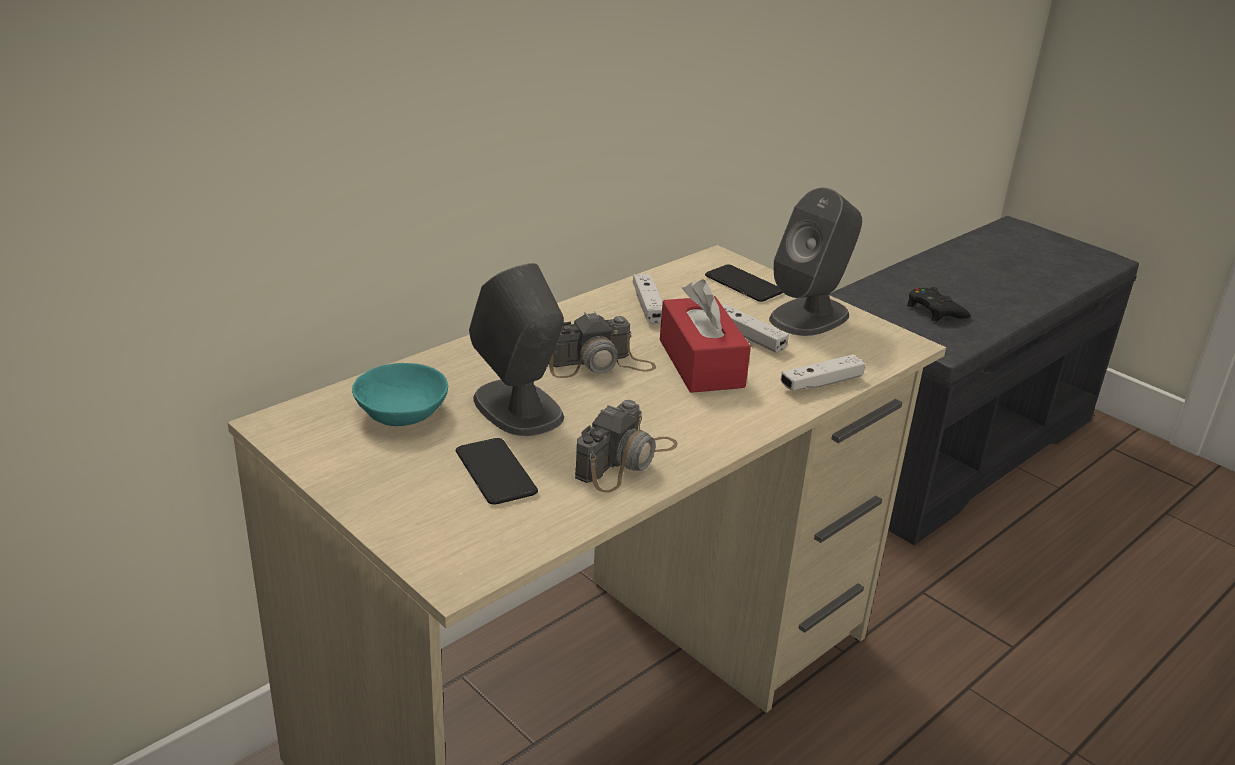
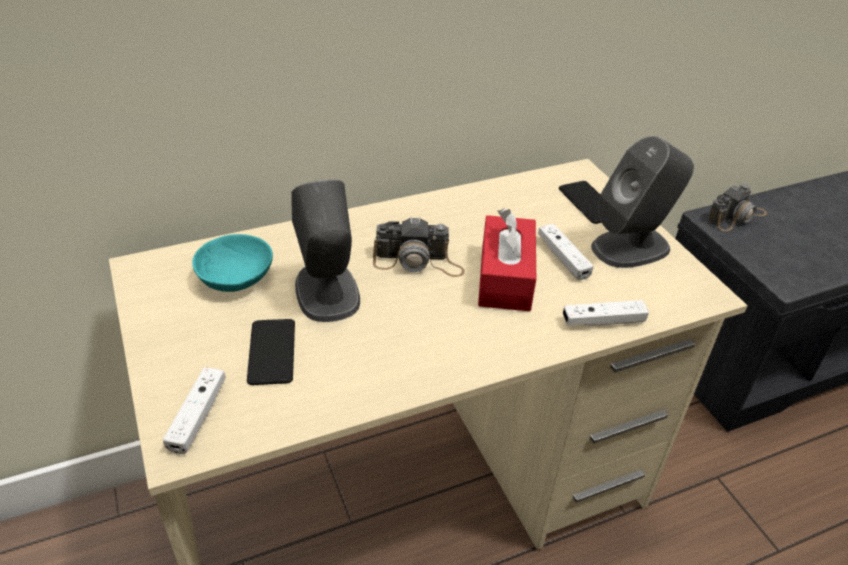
camera: 20 degrees right, 10 degrees up
(626, 460) = (384, 365): camera -> camera (736, 216)
(648, 306) = (492, 210): white game controller -> white game controller (197, 416)
(934, 311) = (795, 241): black game controller -> none

